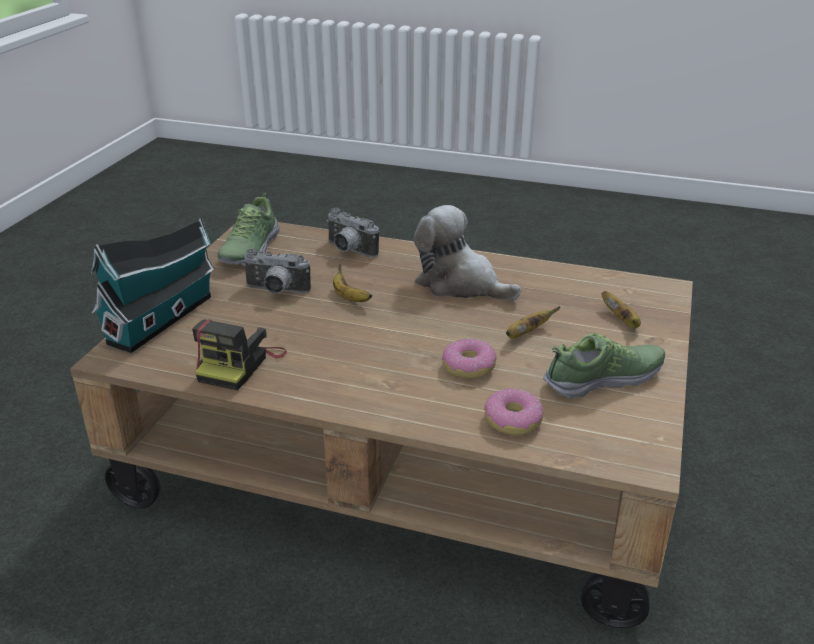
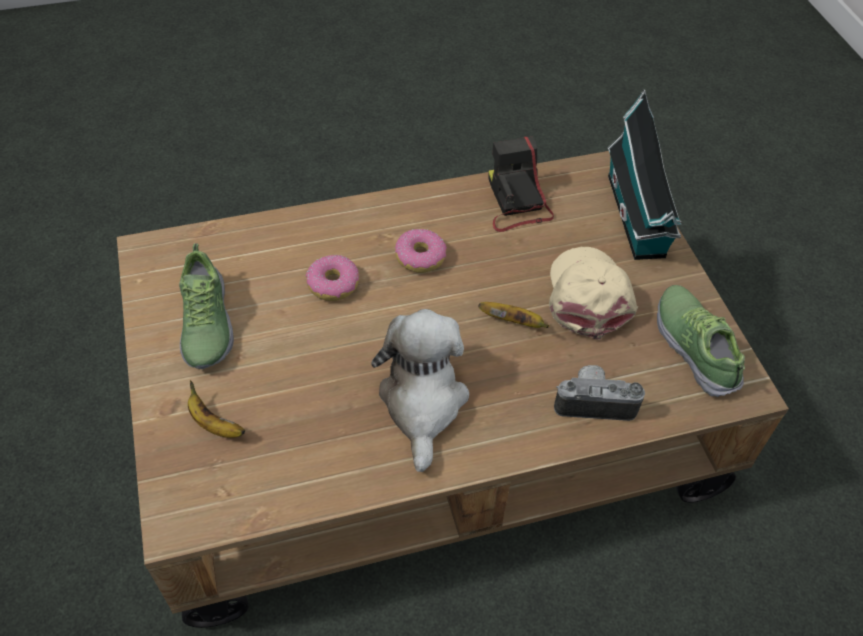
camera: 145 degrees right, 20 degrees up
(276, 291) = (588, 296): camera -> beige cap
(460, 284) = (422, 402): plush toy -> plush toy turned 90 degrees counterclockwise
(512, 420) = (264, 245): donut -> donut (420, 257)
(526, 333) = (305, 354): banana -> none
(604, 379) = (205, 324): shoe -> shoe turned 45 degrees counterclockwise

